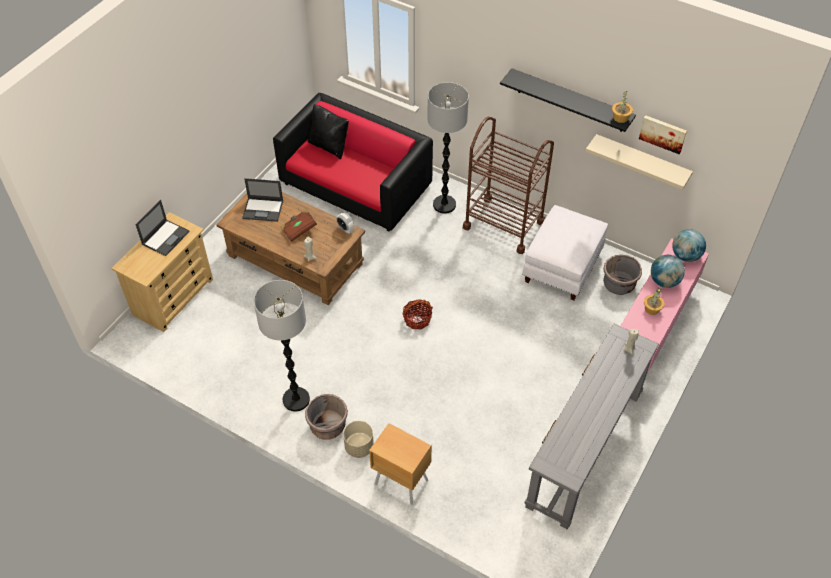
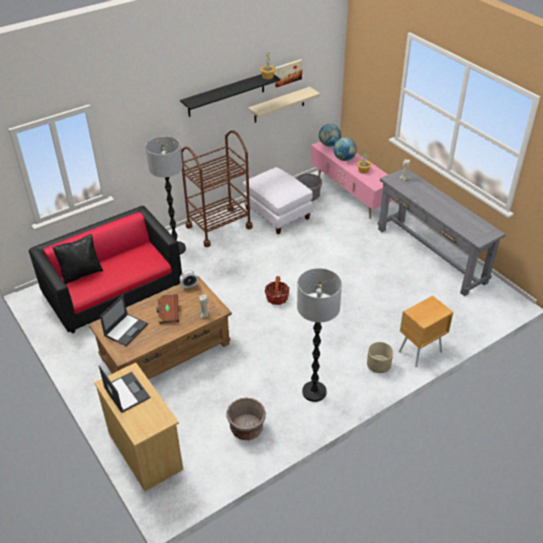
camera: 65 degrees left, 10 degrees down
(328, 426) = (350, 379): grey planter -> grey planter (246, 428)

